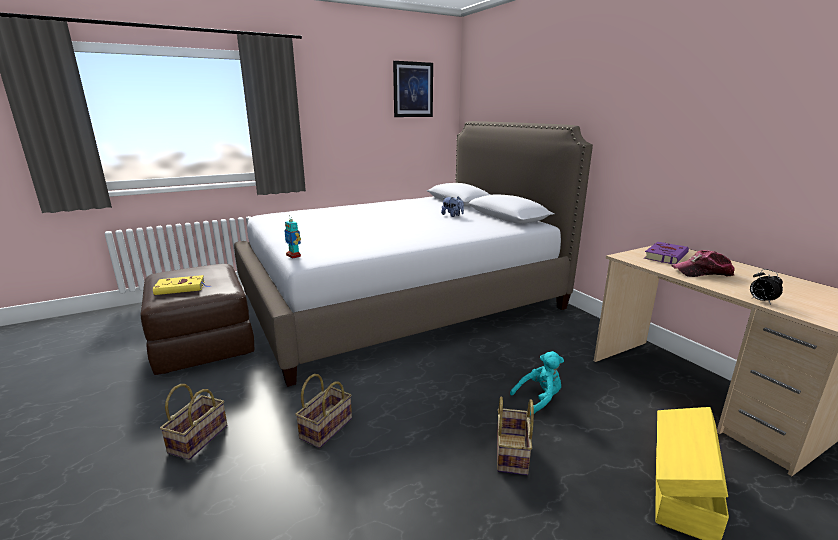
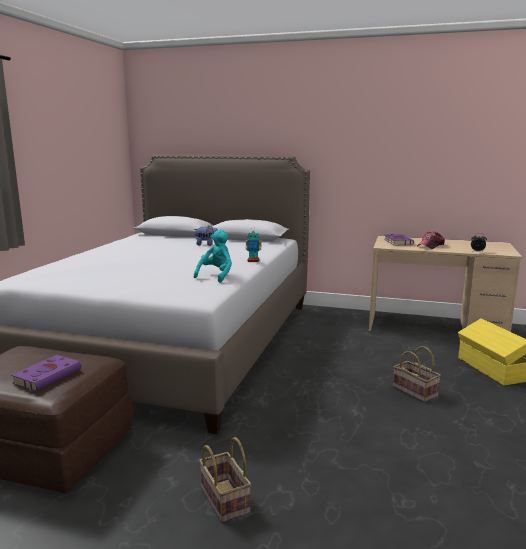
camera: 45 degrees left, 5 degrees down
(182, 288) = (49, 375): yellow book -> purple book
(294, 256) = (183, 298): toy robot -> toy robot (253, 261)
(326, 427) = (300, 438): basket -> none
(413, 90) = (96, 122): picture -> none
(539, 399) = (380, 361): turquoise plush toy -> turquoise plush toy (216, 276)

